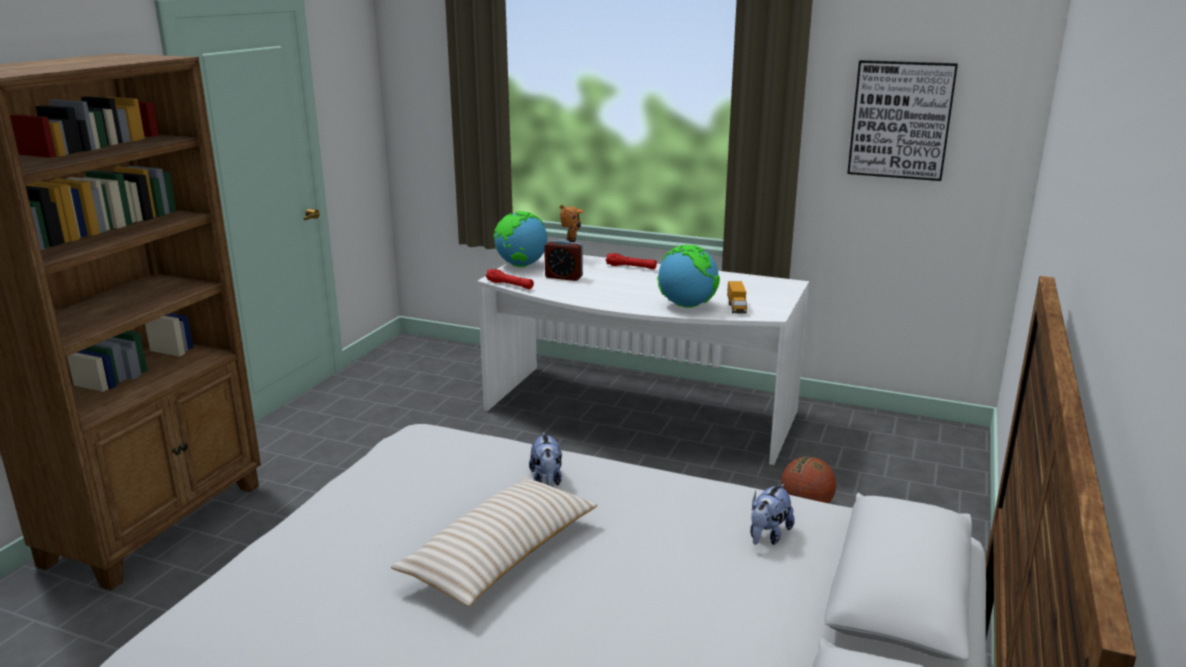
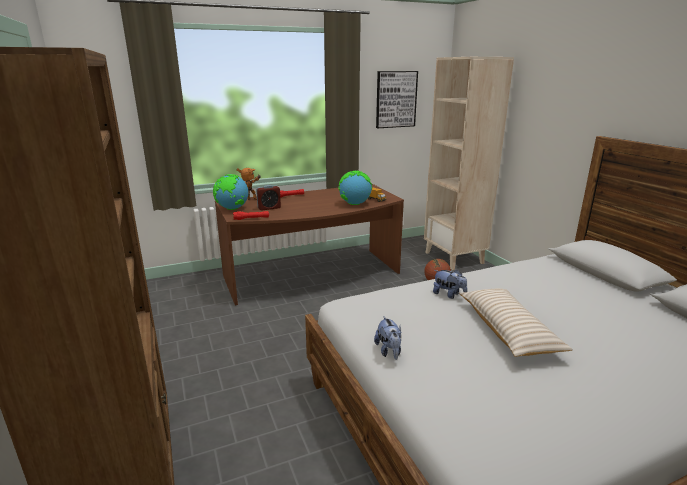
camera: 45 degrees left, 0 degrees up
(637, 414) = (313, 276): white desk -> brown desk
(768, 535) = (550, 276): plush toy -> plush toy (389, 351)
(930, 483) = (454, 258): none -> beige bookcase

